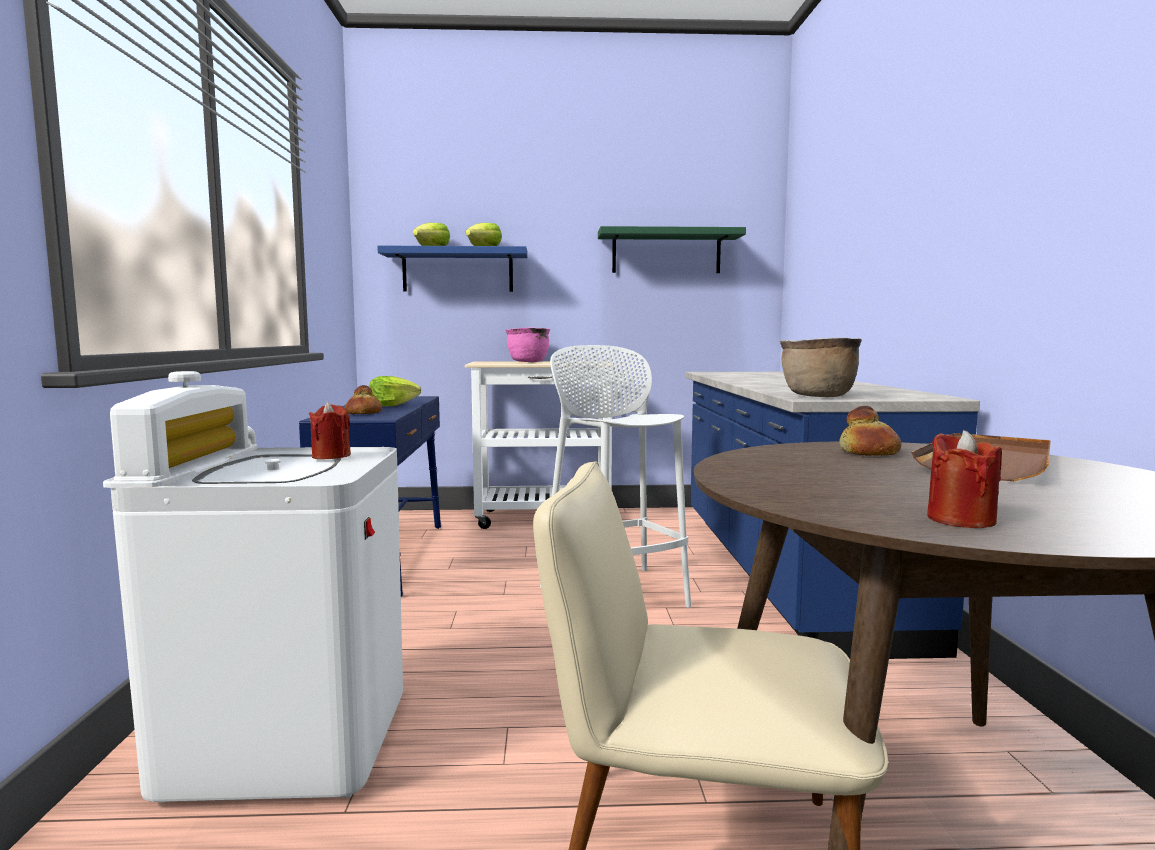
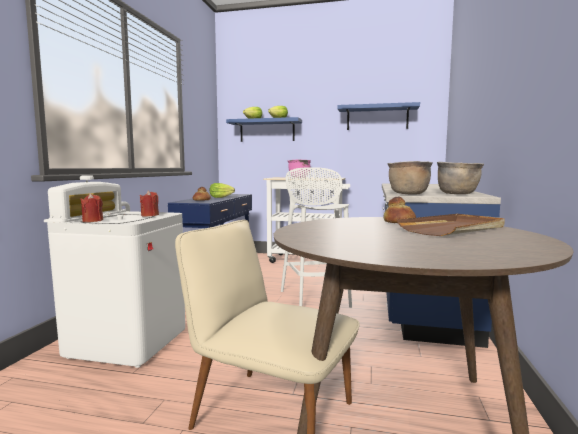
camera: 15 degrees right, 0 degrees up
(666, 252) = (377, 118): green shelf -> blue shelf
(891, 393) = (457, 194): none -> brown cooking pot
(960, 520) = (362, 249): red candle -> red candle (92, 221)

